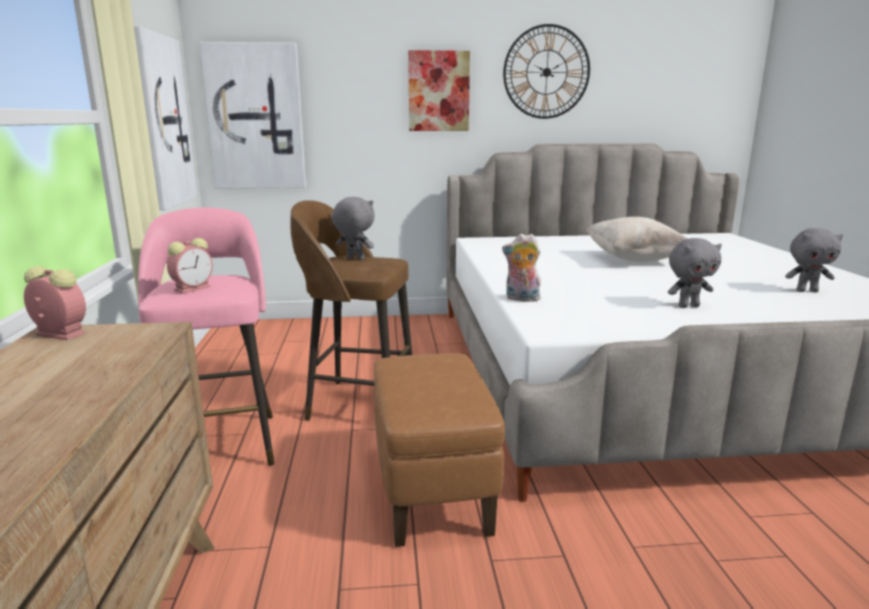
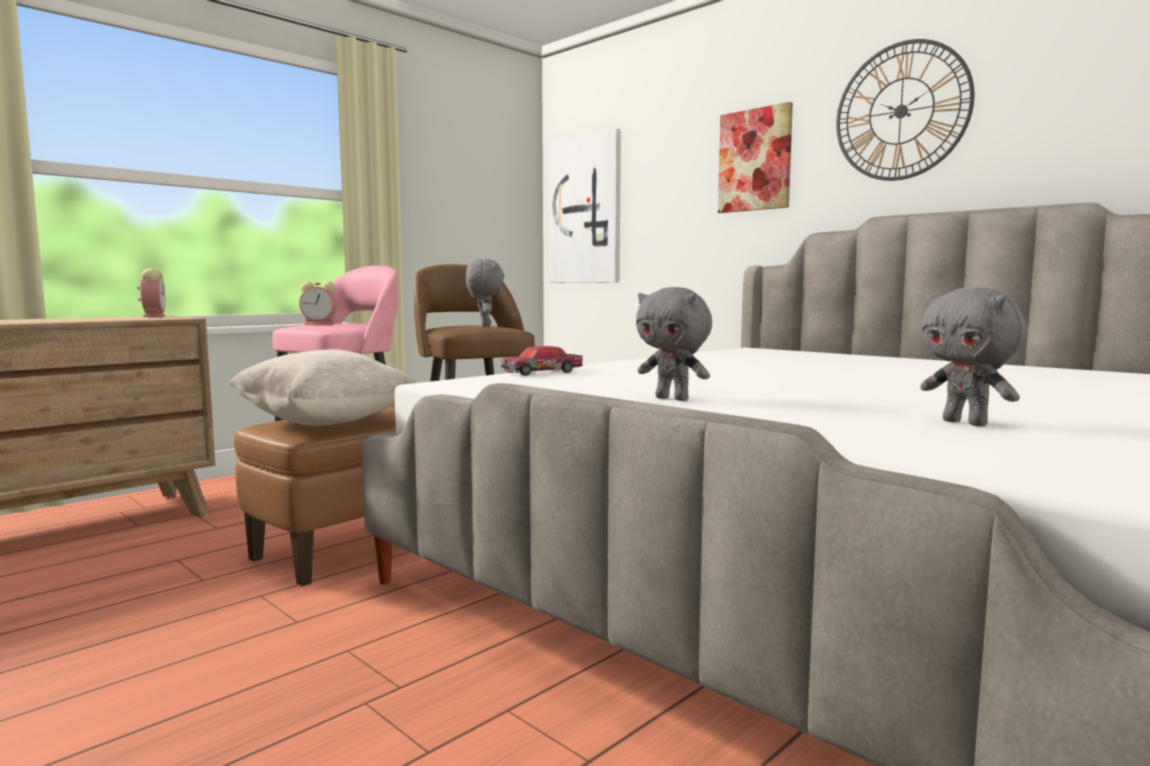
camera: 50 degrees right, 10 degrees down
(164, 121) = (475, 212): picture -> none
(521, 299) = (543, 372): plush toy -> toy car
(633, 260) = (859, 375): beige pillow -> beige pillow (326, 422)

